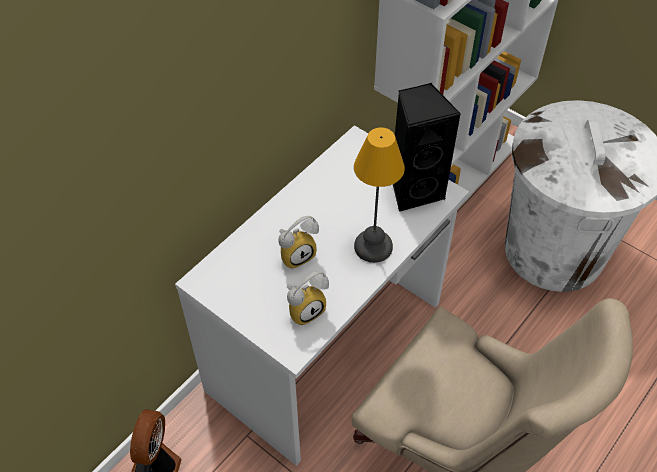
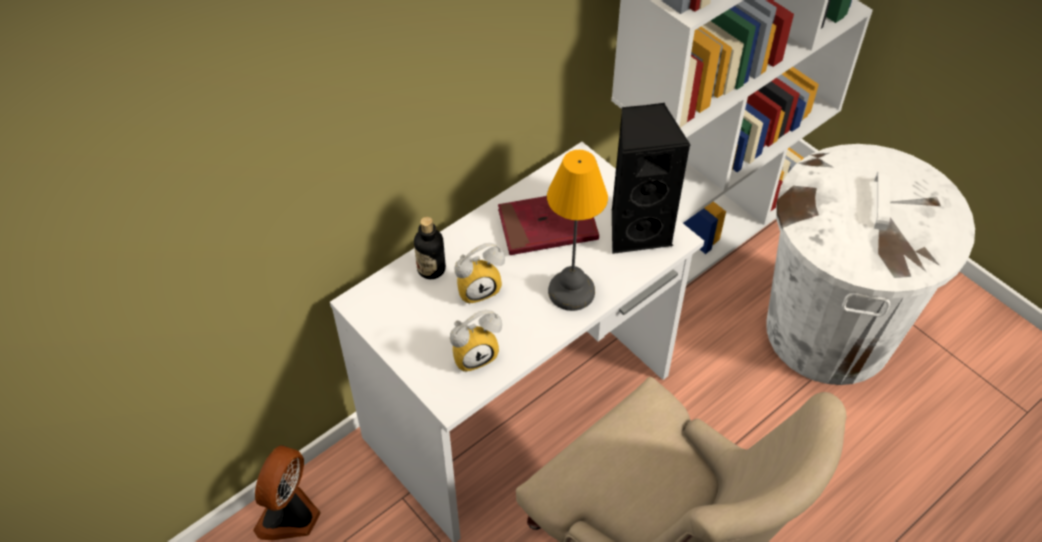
camera: 10 degrees right, 0 degrees up
(254, 244) = (431, 269): none -> bottle
(342, 196) = (547, 226): none -> red book

